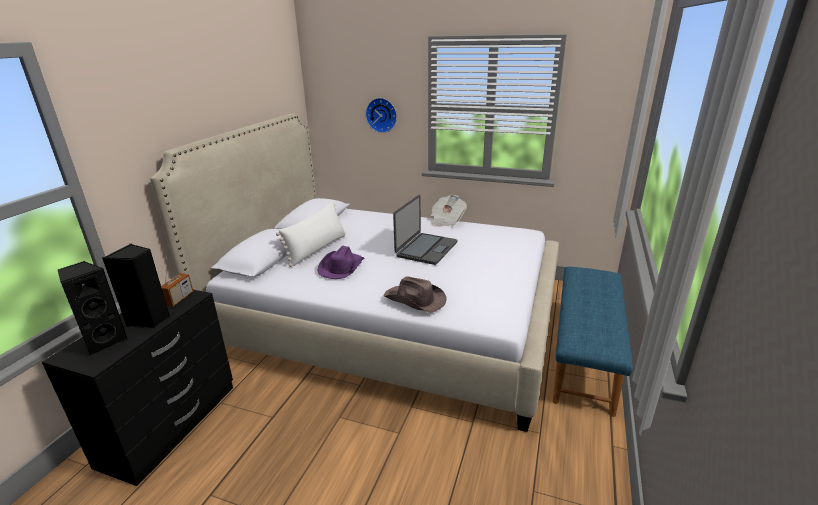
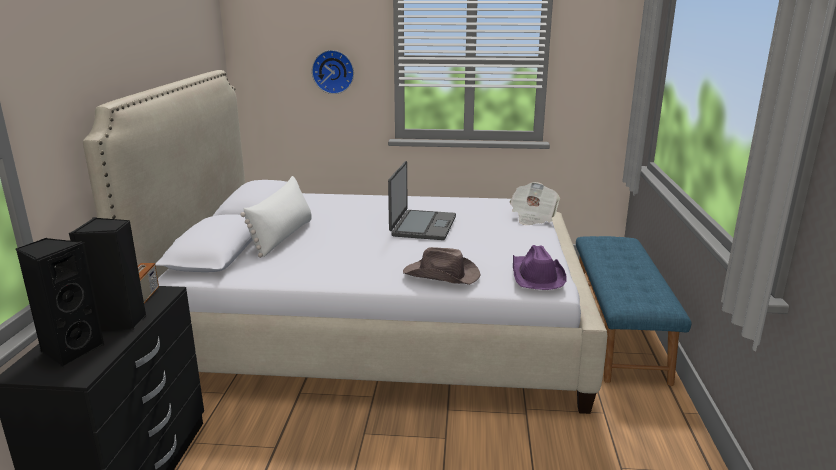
camera: 15 degrees left, 5 degrees down
(341, 267) = (329, 252): purple hat -> purple hat (536, 275)
(446, 221) = (429, 197): newspaper -> newspaper (533, 217)

